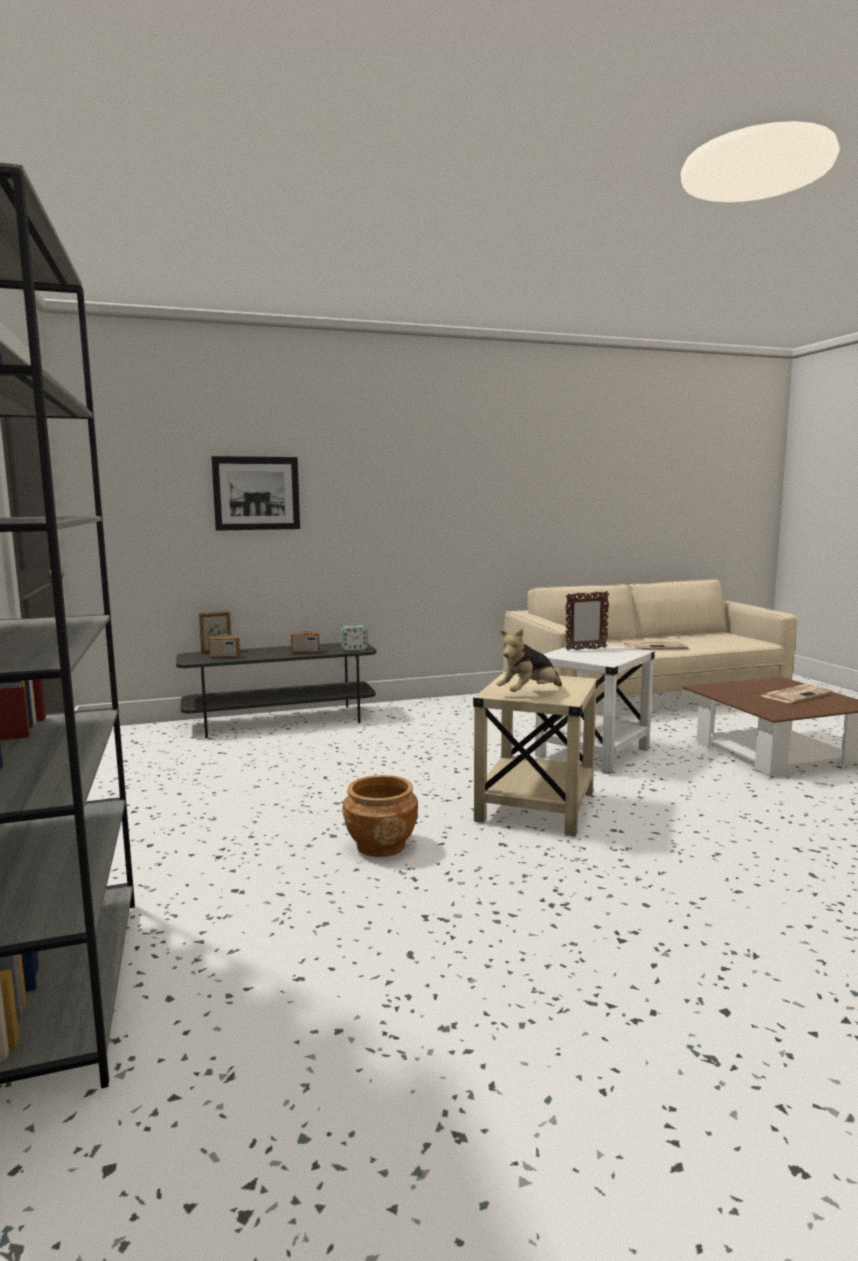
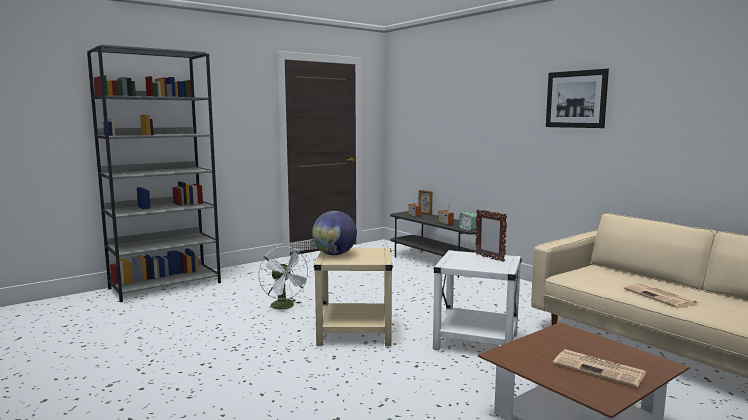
camera: 70 degrees right, 0 degrees up
(256, 493) = (453, 122): picture -> picture (576, 99)
(381, 845) = (285, 307): brown planter -> white fan
(529, 694) = (334, 254): plush toy -> globe

